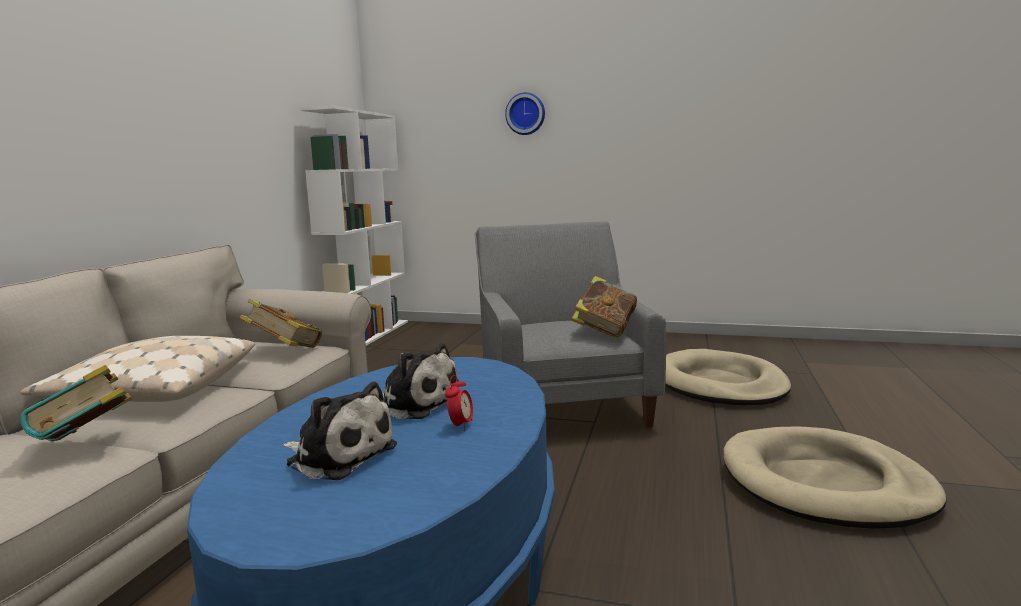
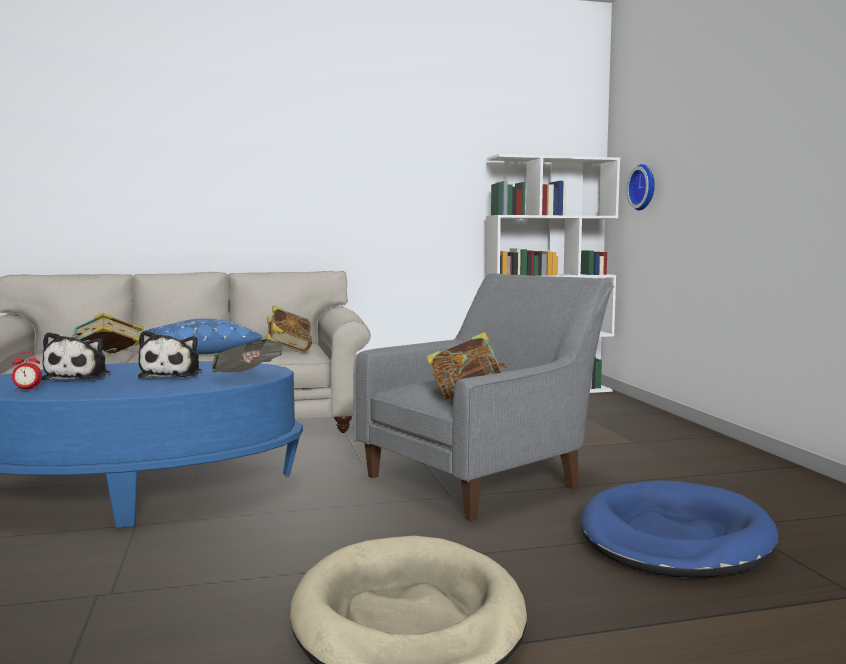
camera: 60 degrees right, 5 degrees down
(153, 390) = (201, 350): beige pillow -> blue pillow
(460, 425) = (133, 385): alarm clock -> alarm clock (27, 390)
(487, 374) = (247, 377): none -> newspaper
(526, 114) = (719, 144): wall clock -> wall clock (644, 187)
(720, 384) = (674, 538): beige dog bed -> blue dog bed

